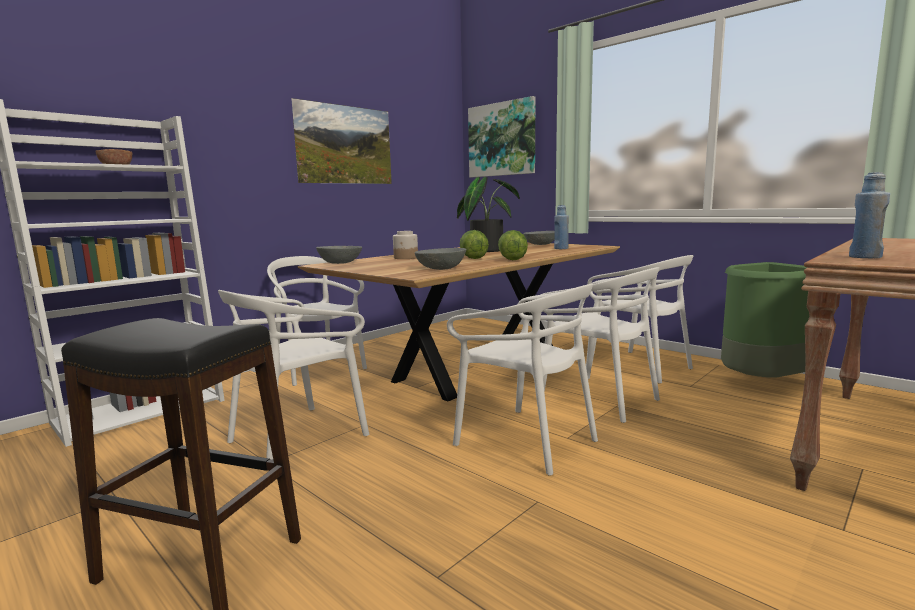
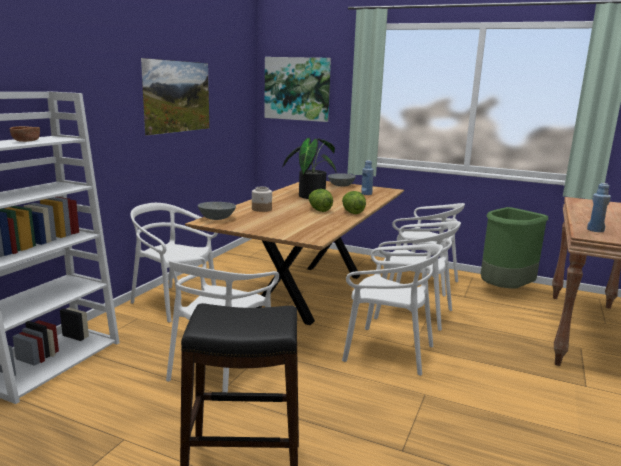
camera: 20 degrees left, 5 degrees up
(441, 268) = (317, 227): grey bowl -> none

